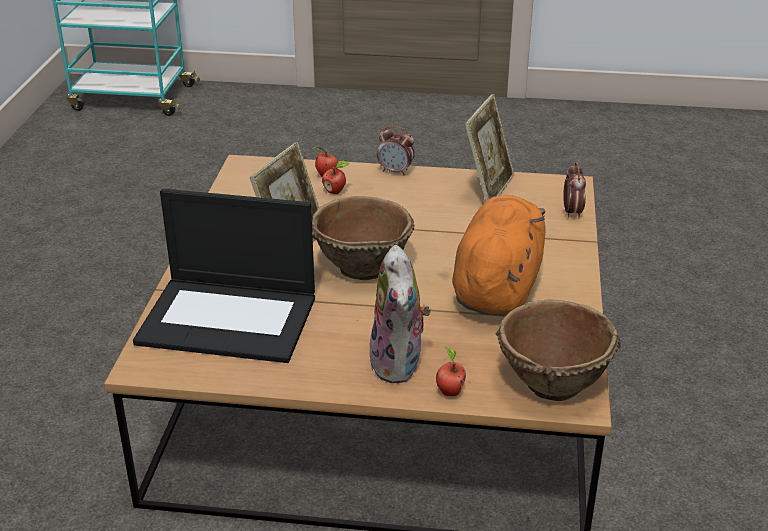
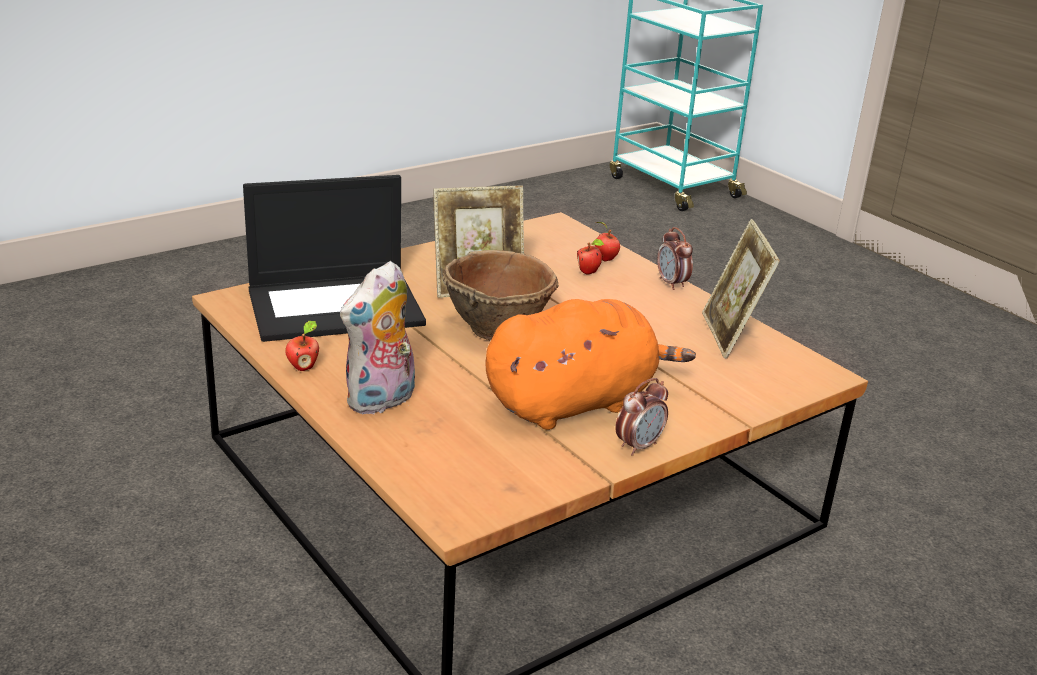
camera: 45 degrees right, 5 degrees down
(230, 319) = (337, 306): laptop -> laptop turned 75 degrees counterclockwise
(449, 391) = (376, 440): apple -> apple (303, 367)
(488, 189) = (730, 336): picture frame -> picture frame turned 105 degrees clockwise
(552, 384) = (465, 490): brown bowl -> none
(572, 212) = (776, 393): alarm clock -> alarm clock (638, 446)

